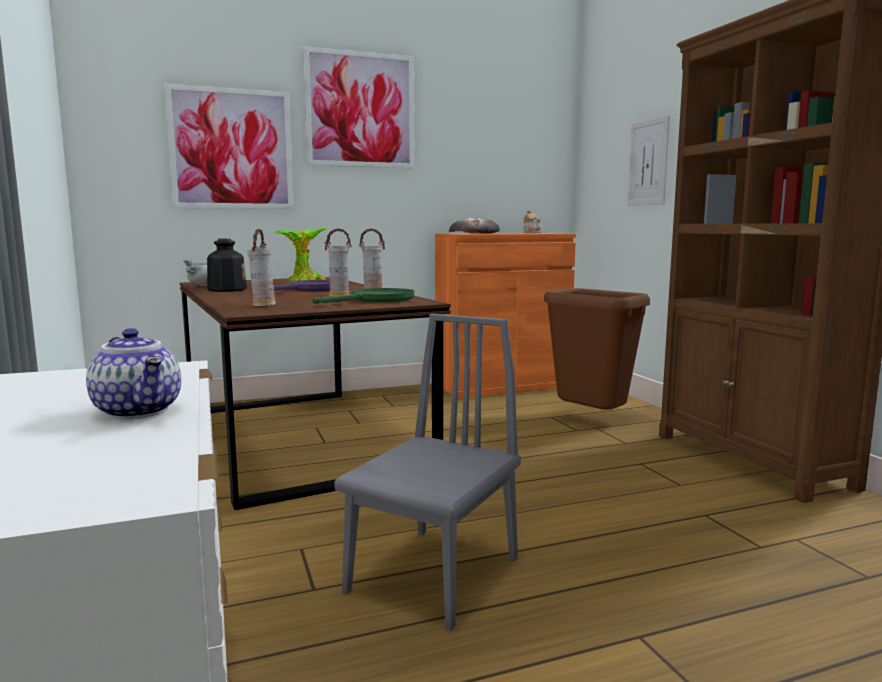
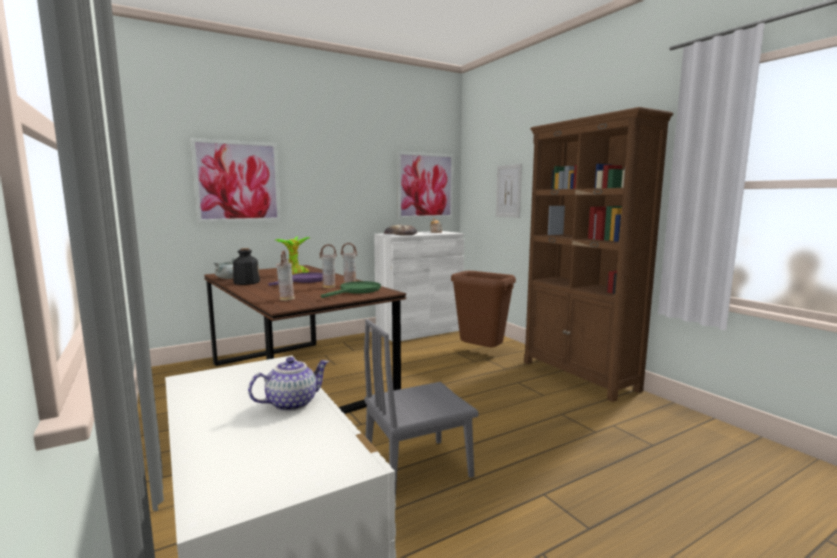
camera: 10 degrees left, 0 degrees up
(140, 411) = (292, 403): teapot -> teapot turned 75 degrees counterclockwise
(360, 110) = (324, 154): picture -> picture (425, 186)
(434, 575) = (418, 468): grey chair -> grey chair turned 135 degrees counterclockwise
(502, 386) = (419, 331): orange cabinet -> white cabinet

